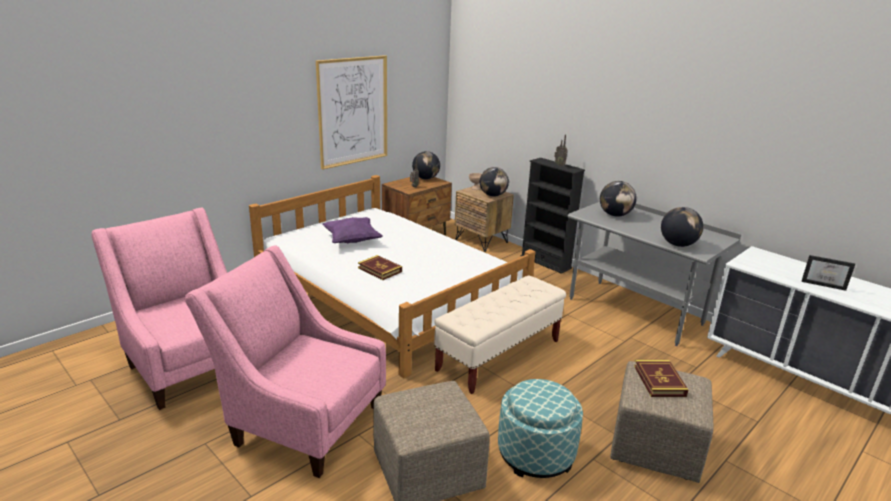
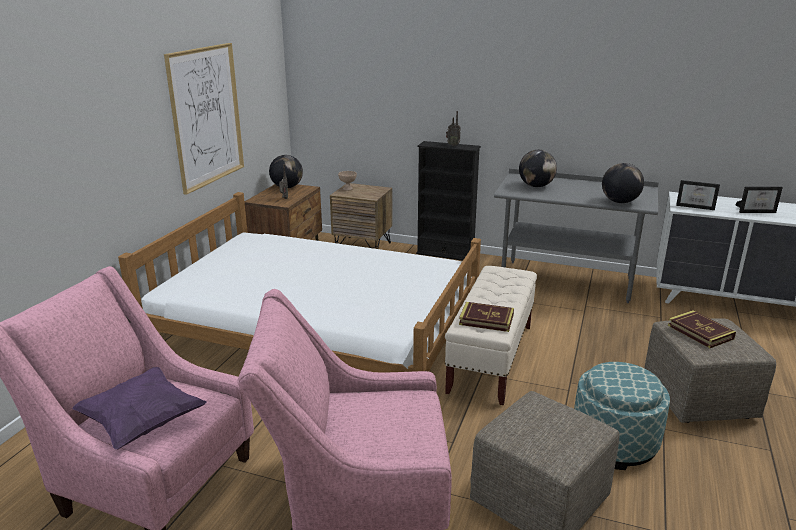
camera: 25 degrees left, 0 degrees up
(352, 240) = (260, 273): purple pillow -> purple pillow (142, 423)
(380, 270) = (328, 298): book -> book (486, 320)
(493, 195) = (373, 192): globe -> none
(759, 265) = (696, 206): none -> picture frame

